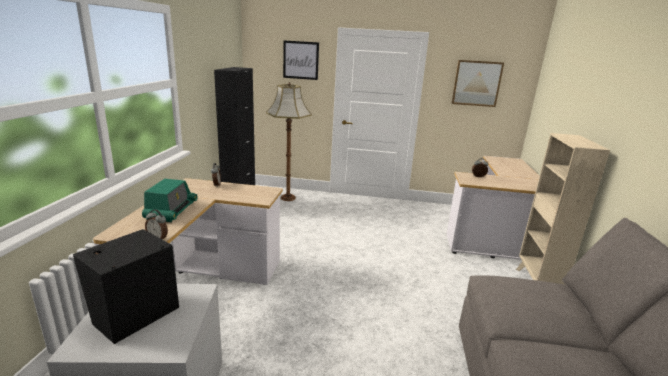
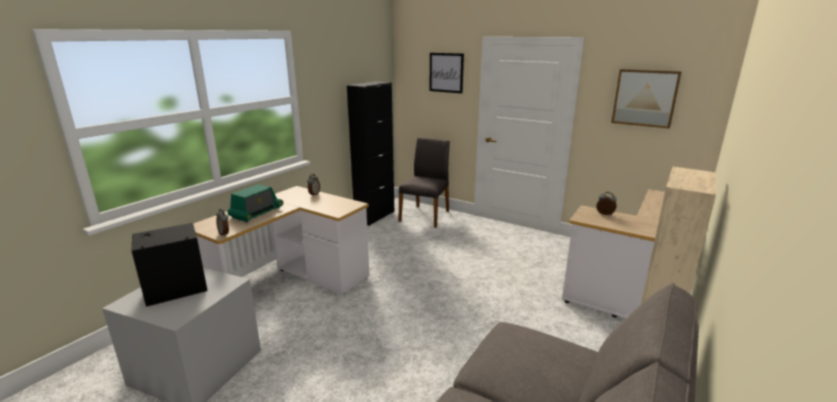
camera: 25 degrees right, 0 degrees up
(288, 197) = (425, 216): floor lamp -> grey chair

